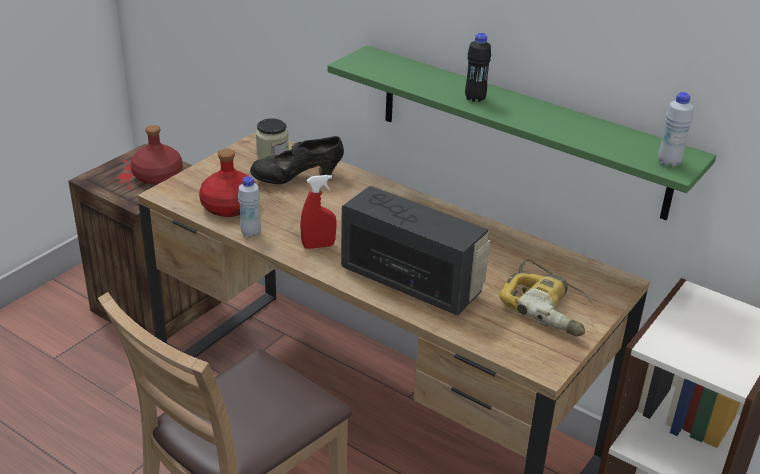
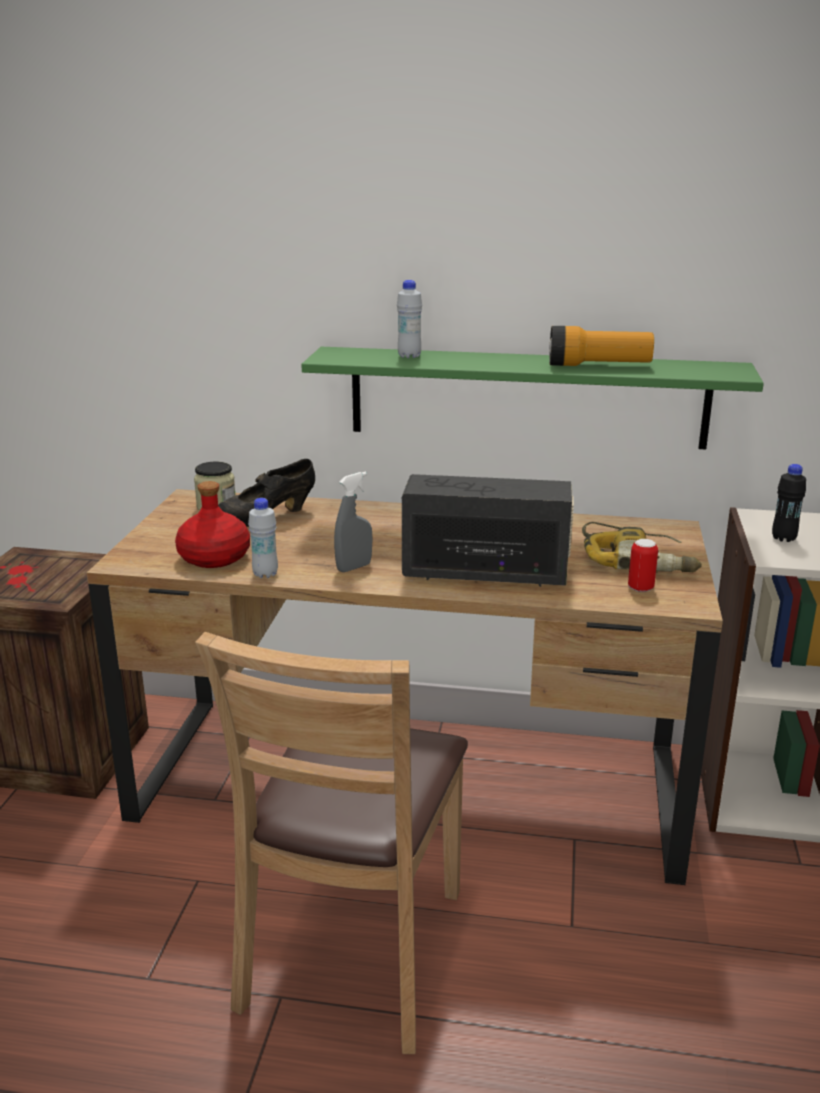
camera: 25 degrees left, 10 degrees down
(157, 176) = (60, 571): red bottle -> none
(318, 246) = (354, 567): red spray bottle -> grey spray bottle
(475, 98) = (488, 362): black bottle -> black bottle (783, 538)
(521, 337) = (640, 588): none -> can
(564, 126) = (598, 366): none -> flashlight
(668, 163) = (725, 372): white bottle -> white bottle (409, 356)

